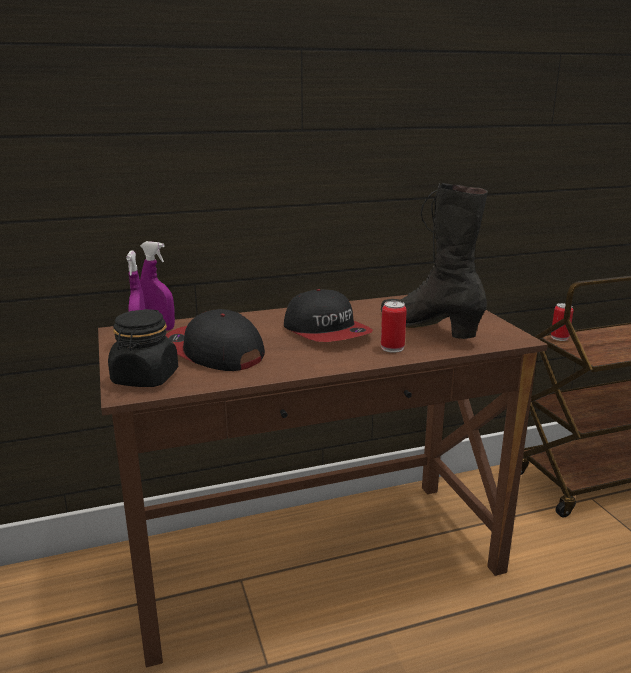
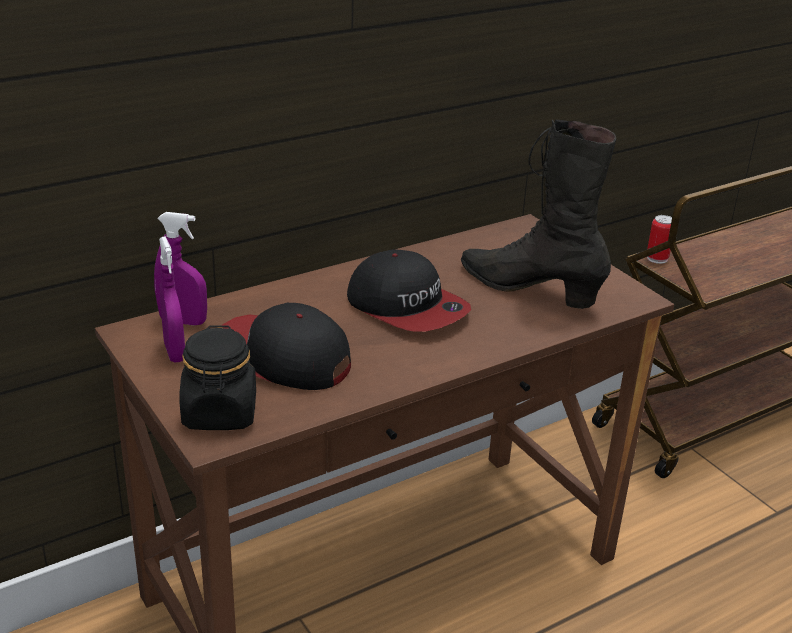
camera: 15 degrees left, 10 degrees up
(392, 348) = (500, 329): can -> none

